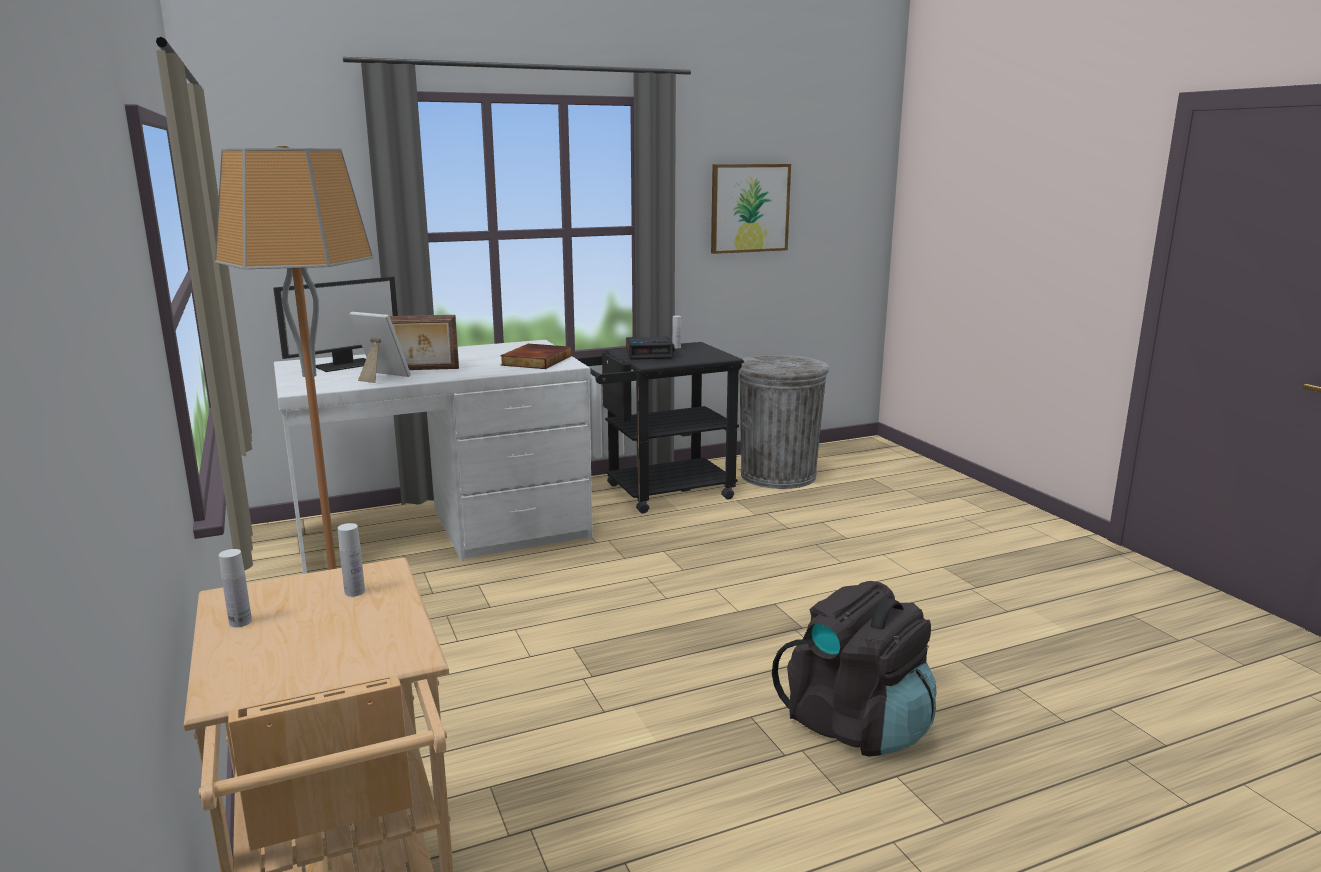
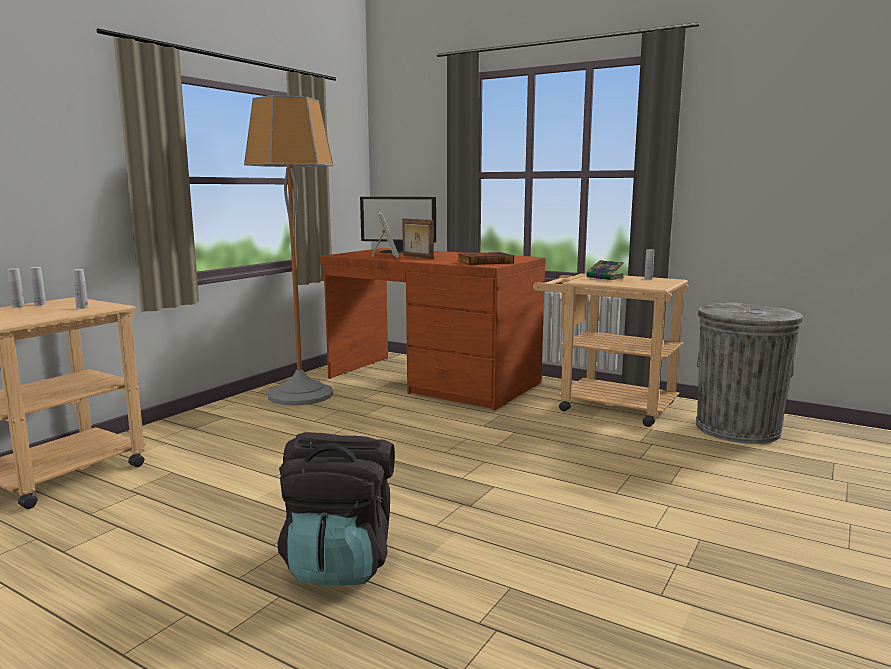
camera: 55 degrees right, 5 degrees down
(227, 641) = (18, 306): none -> white bottle
(444, 535) = (433, 381): white desk -> brown desk
(649, 354) = (605, 278): alarm clock -> book
(658, 493) = (606, 405): black cart -> beige cart
(749, 208) = (774, 154): picture -> none

